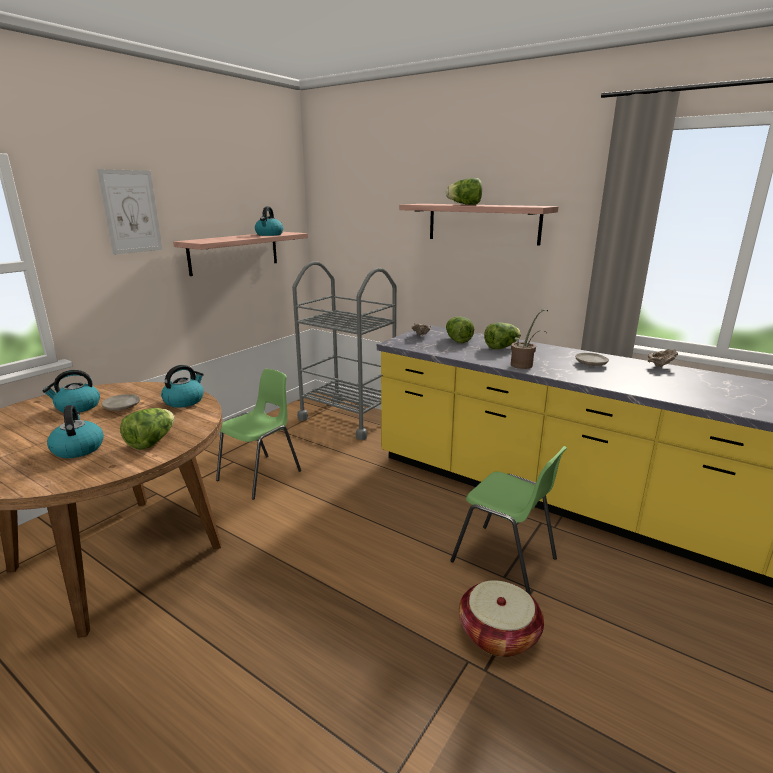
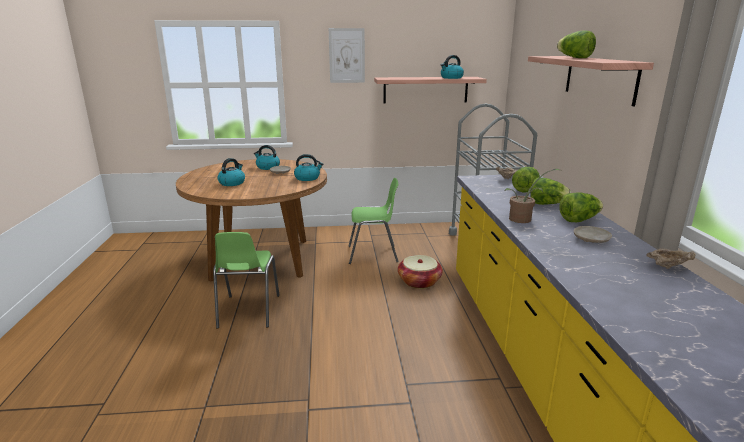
camera: 50 degrees right, 0 degrees up
(151, 442) = (256, 190): lettuce -> lettuce (578, 220)
(498, 634) = (345, 403): basket -> basket (419, 282)
(505, 560) = (425, 377): green chair -> green chair (248, 311)

